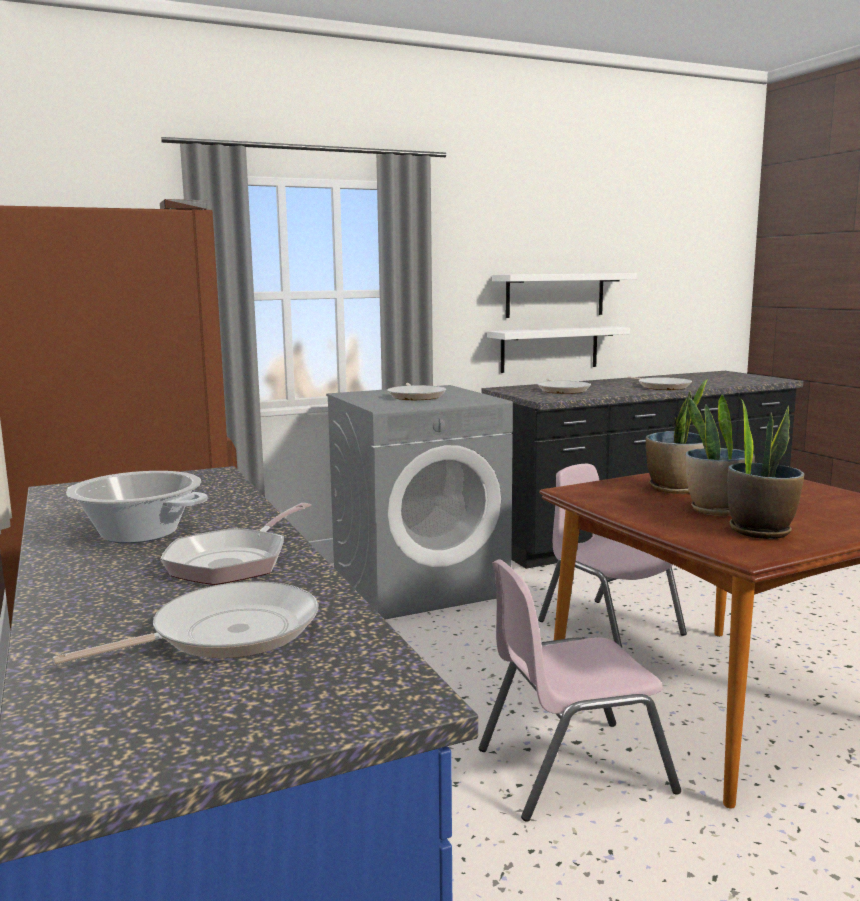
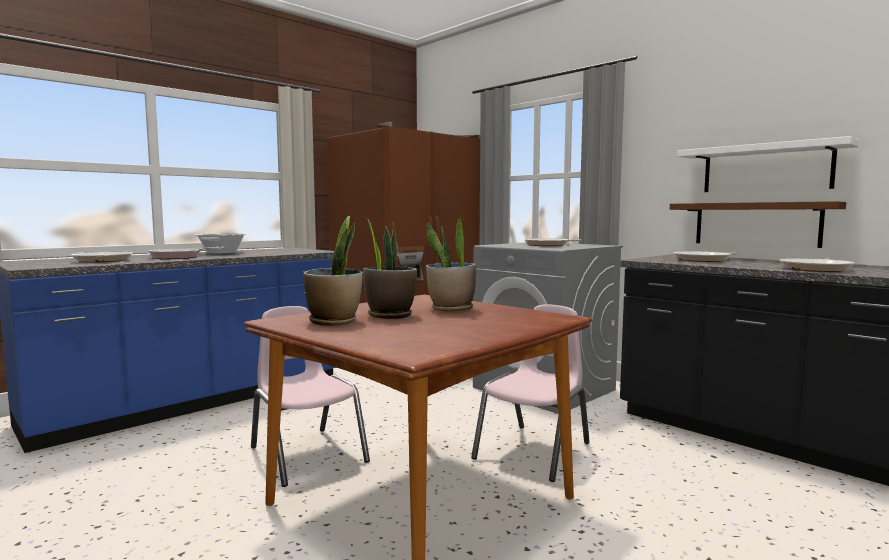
camera: 70 degrees right, 5 degrees down
(549, 349) = (756, 224): white shelf -> brown shelf

